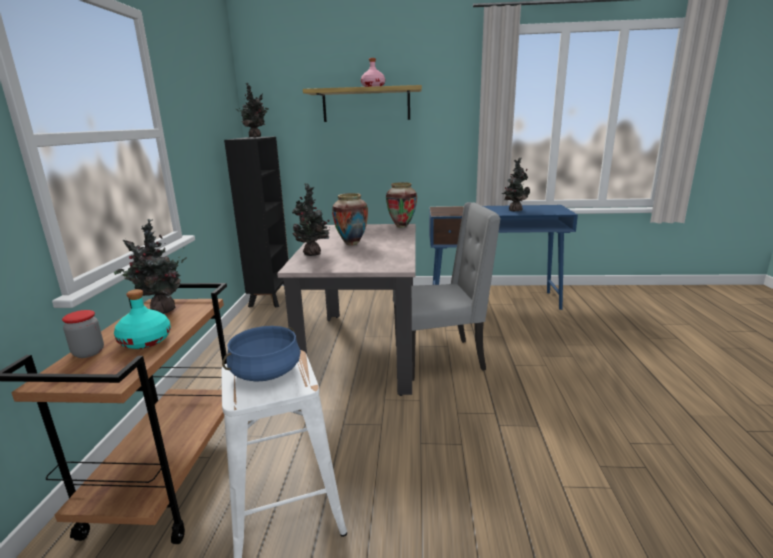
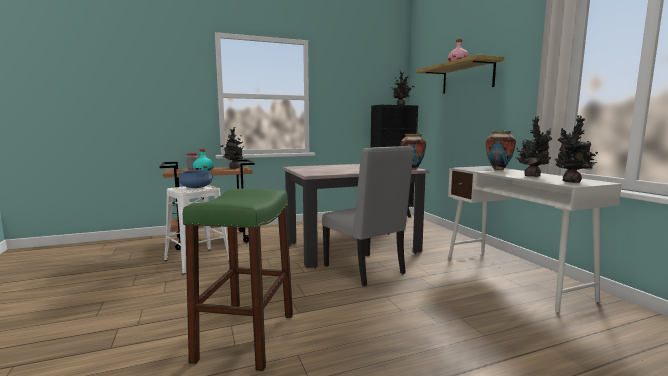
camera: 65 degrees right, 10 degrees down
(313, 254) = (319, 166): potted plant -> potted plant (571, 182)
(351, 244) = (349, 167): vase -> vase (498, 169)
(494, 300) = (513, 276): blue desk -> white desk
(592, 475) = (246, 336): none -> green stool

